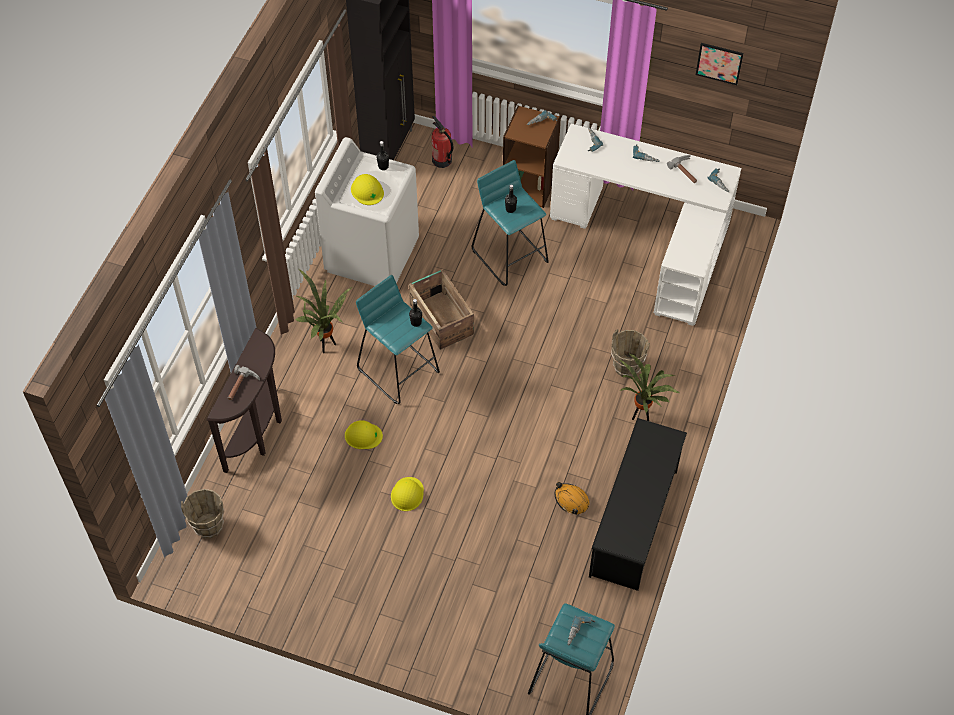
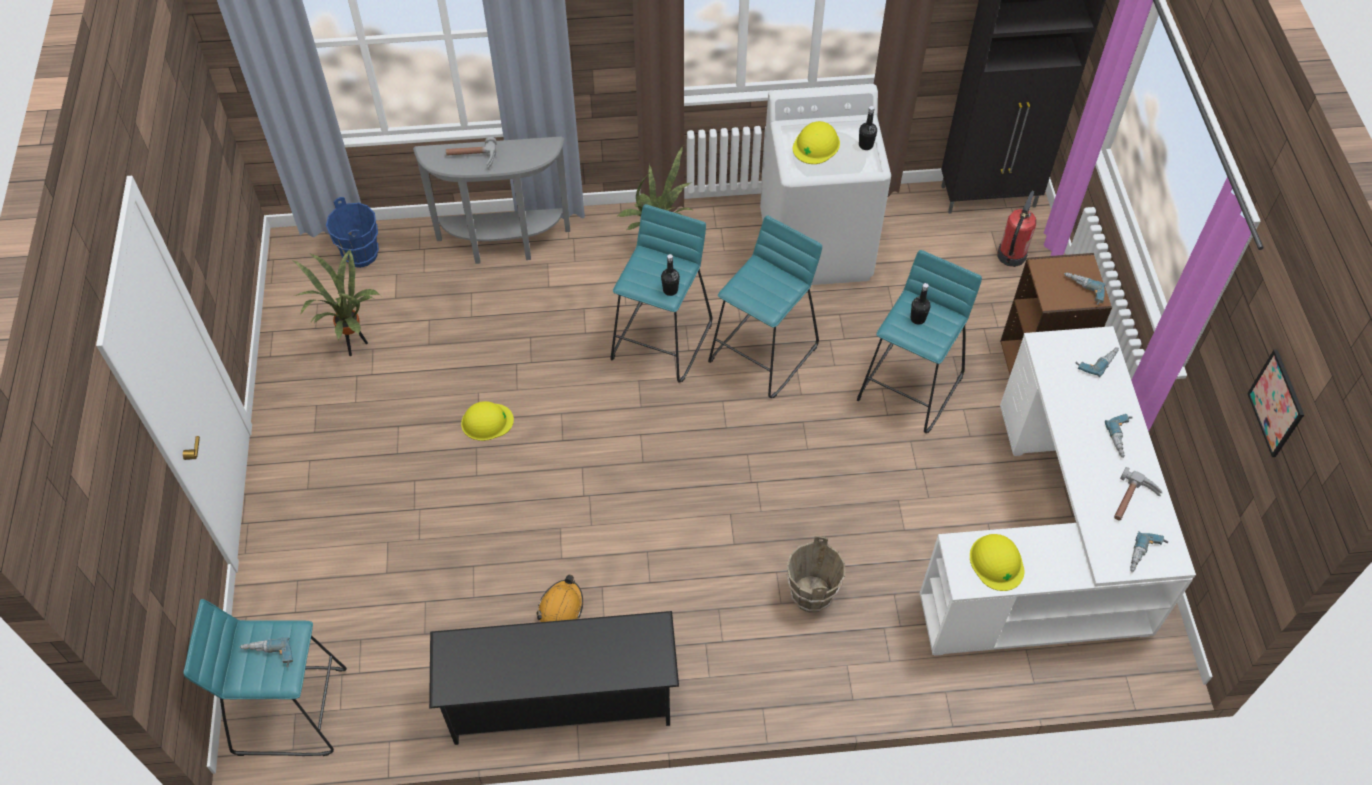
camera: 65 degrees right, 0 degrees up
(208, 526) = (361, 254): brown bucket -> blue bucket
(259, 432) = (504, 246): brown console table -> grey console table
(363, 435) = (548, 344): yellow hard hat -> yellow hard hat (996, 562)
(441, 318) = (764, 353): crate -> turquoise stool
(641, 417) = (737, 644): potted plant -> potted plant (353, 346)

